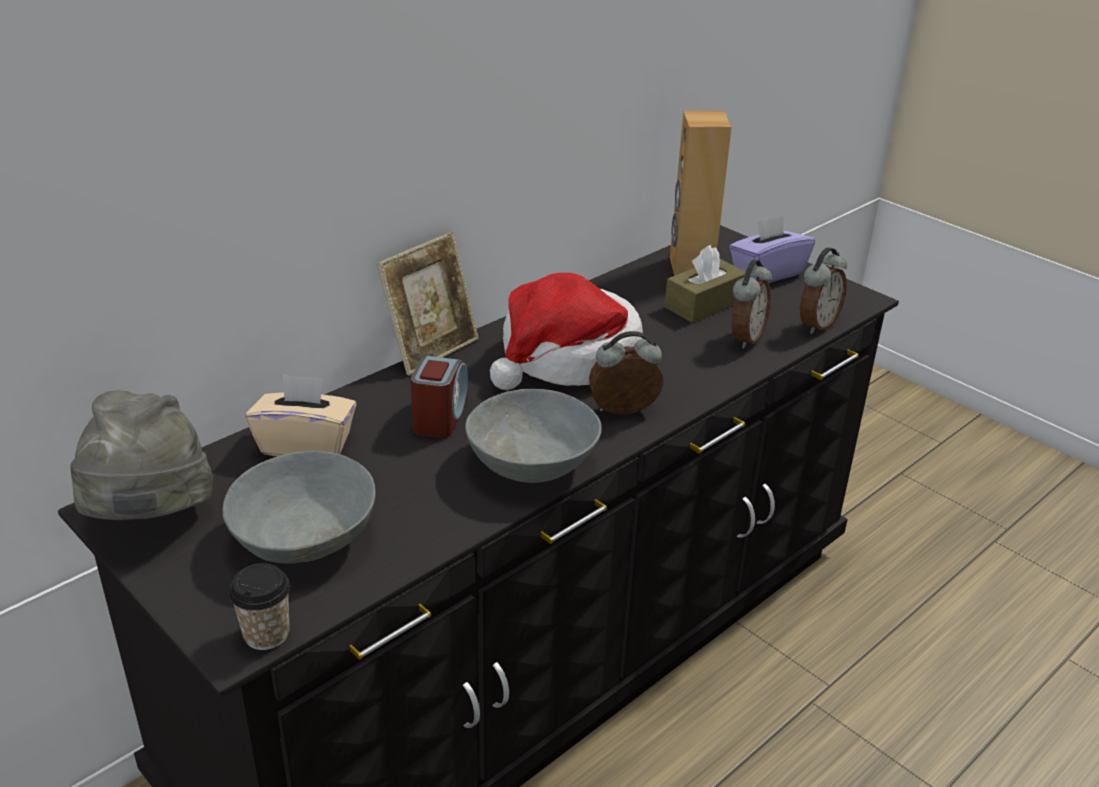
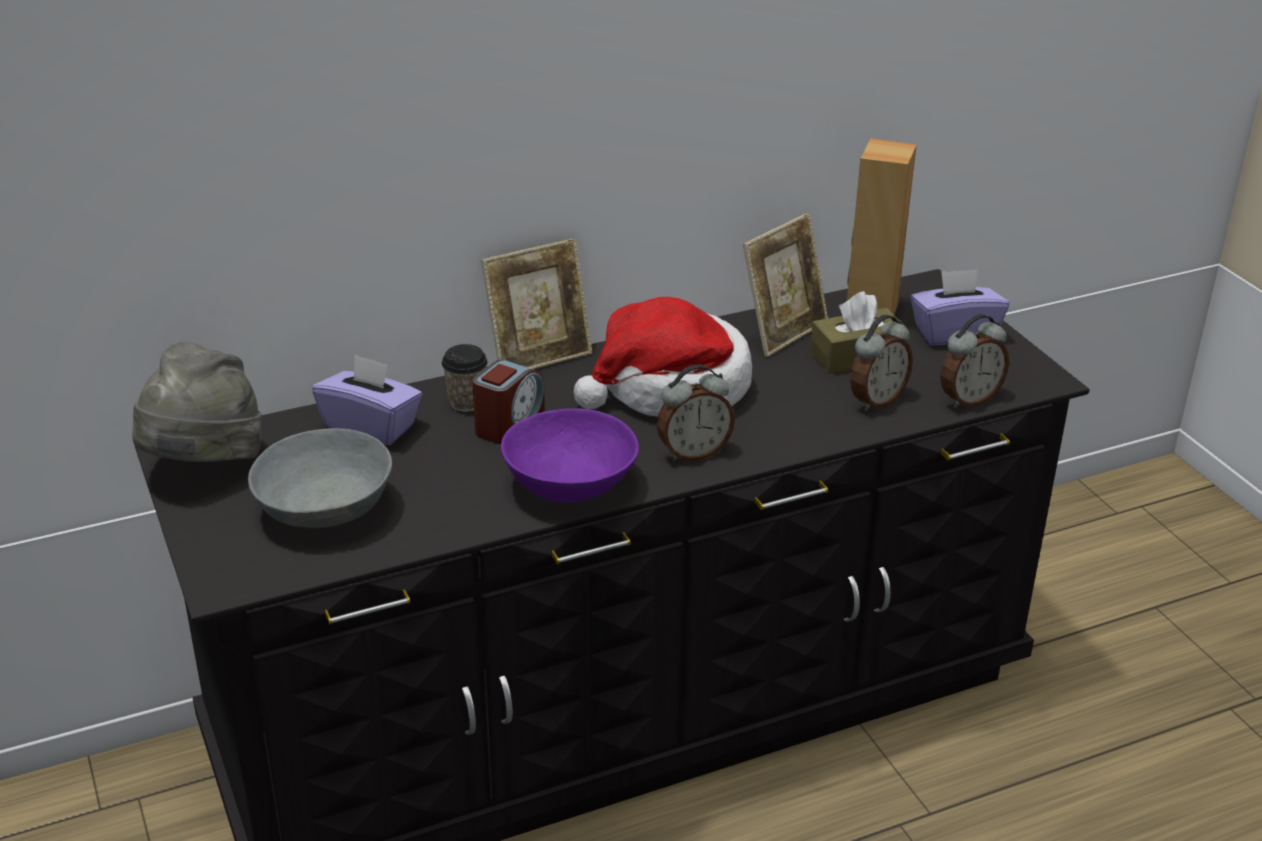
camera: 20 degrees right, 0 degrees up
(266, 634) = (251, 581): cup -> cup (466, 402)
(306, 444) = (371, 426): beige tissue box -> purple tissue box
(533, 464) = (570, 485): grey bowl -> purple bowl
(624, 412) = (693, 453): alarm clock -> alarm clock turned 150 degrees clockwise
(631, 294) = (783, 332): none -> picture frame

